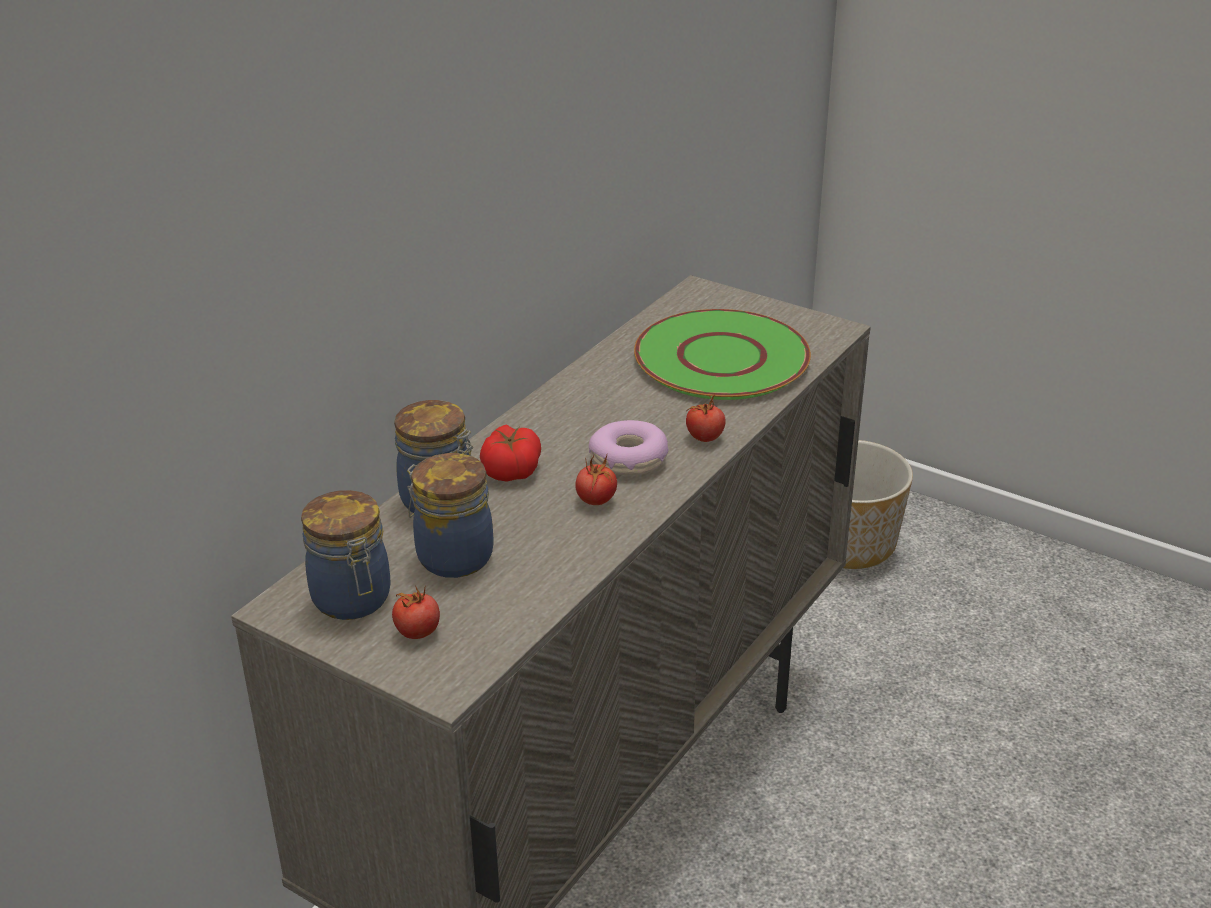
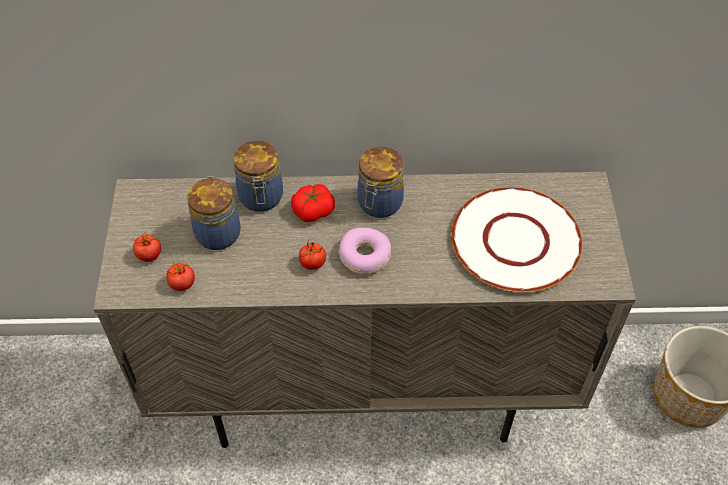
camera: 55 degrees right, 20 degrees up
(353, 600) = (156, 216): jar -> jar (379, 204)
(704, 437) = (417, 279): tomato -> tomato (182, 284)
(721, 357) = (515, 240): green plate -> white plate

